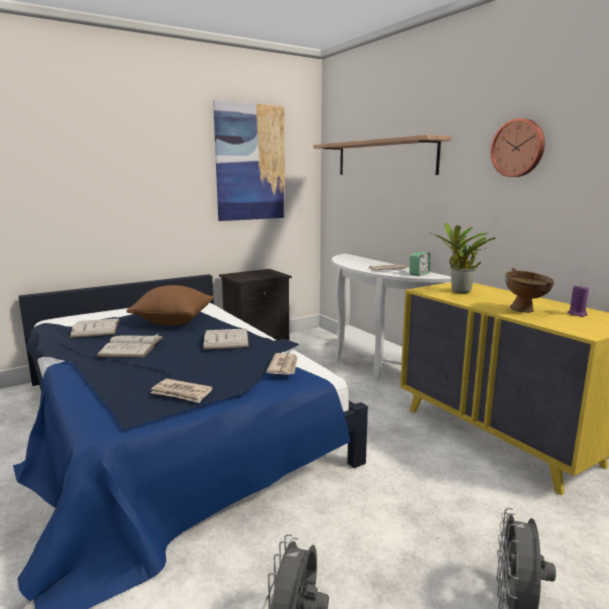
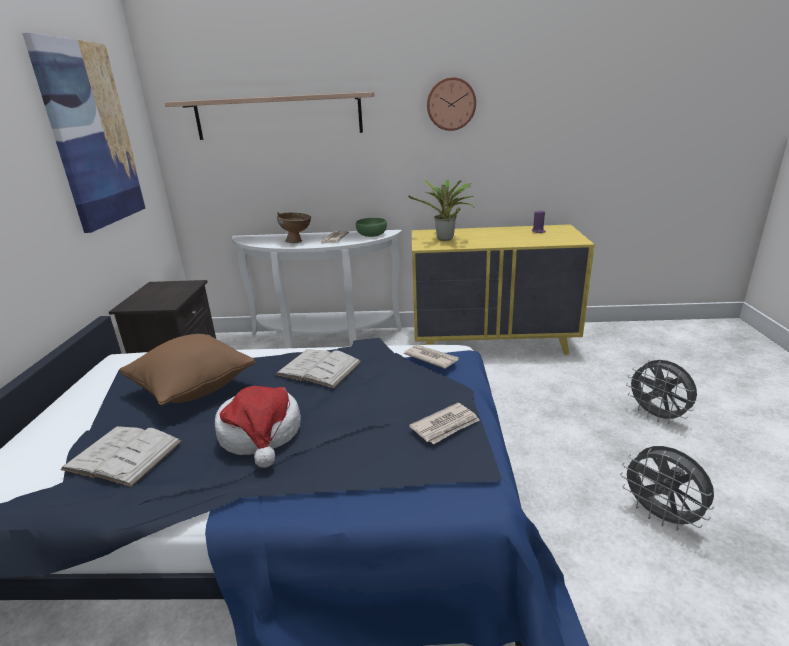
camera: 55 degrees left, 10 degrees up
(131, 346) = (261, 434): white book -> hat
(419, 274) = (371, 235): alarm clock -> green bowl
(526, 311) = (517, 239): brown bowl -> brown bowl (297, 241)

